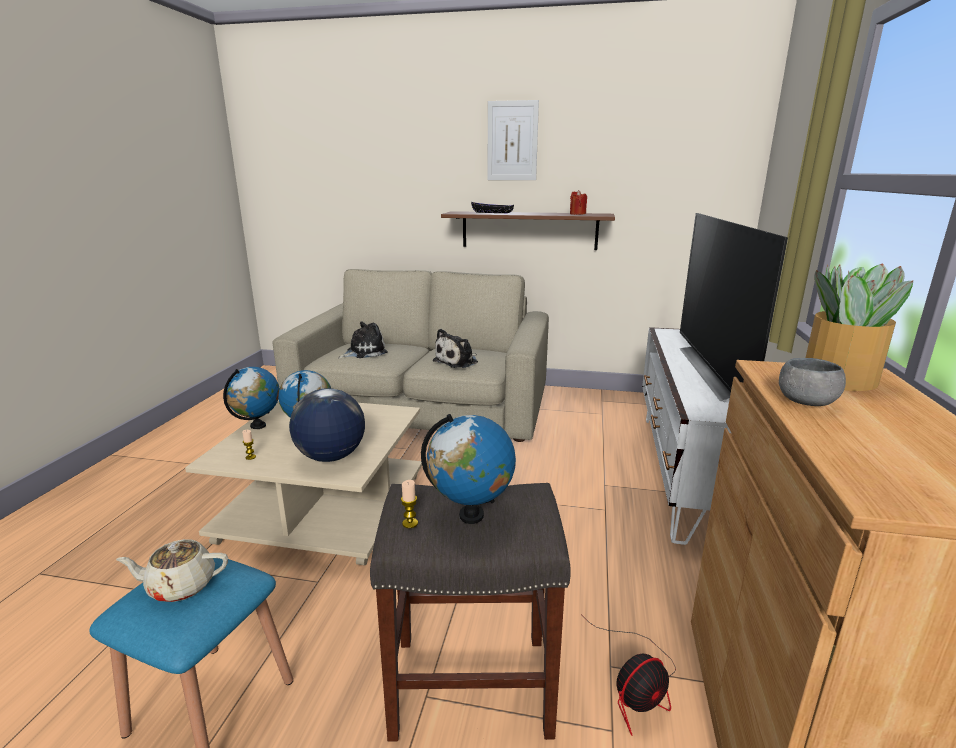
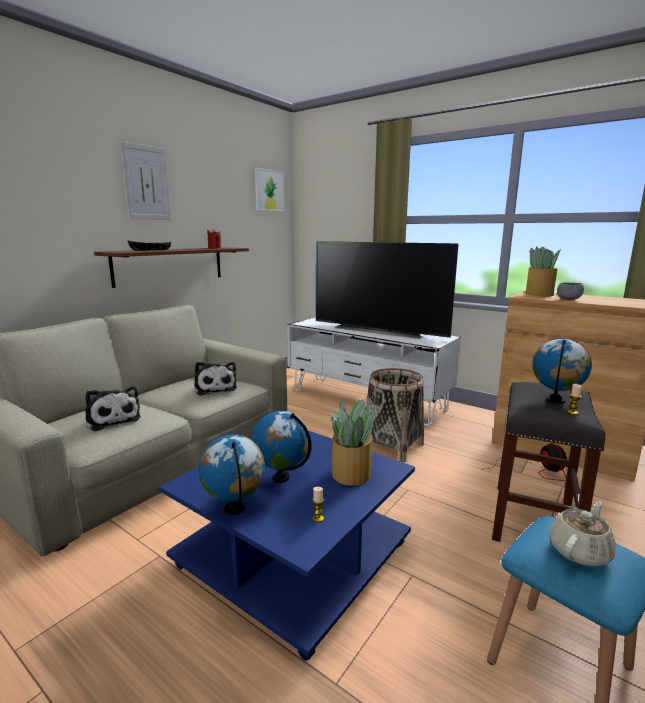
camera: 65 degrees left, 5 degrees down
(180, 586) = (580, 551): beige teapot -> beige teapot turned 150 degrees counterclockwise
(326, 507) = (293, 553): beige coffee table -> blue coffee table
(330, 457) = (352, 473): globe -> potted plant
(364, 352) = (113, 419): plush toy -> plush toy turned 150 degrees clockwise
(571, 522) = (393, 446): none -> basket
(711, 132) = (269, 190): none -> picture

